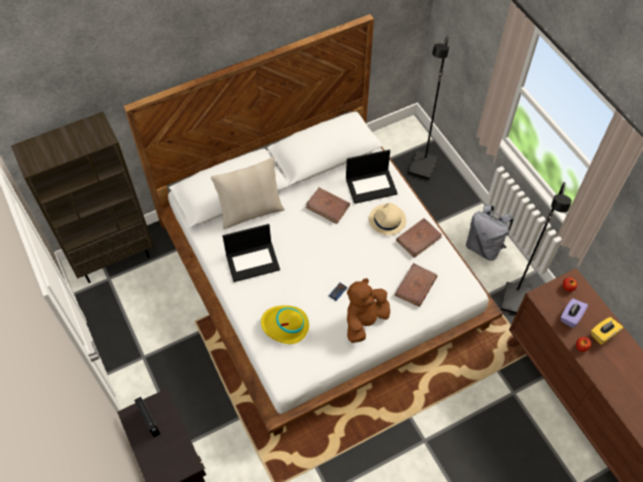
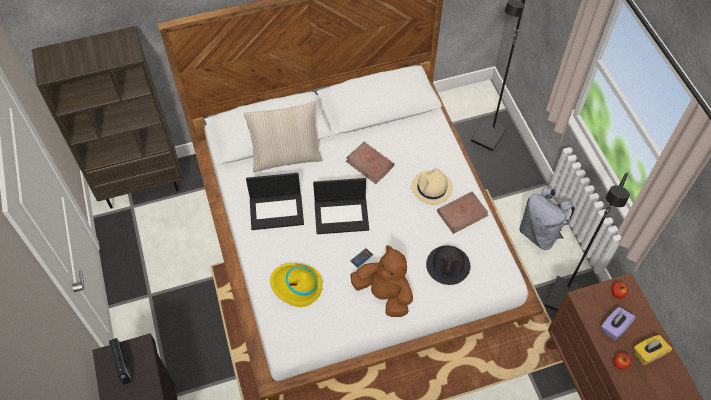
camera: 10 degrees right, 0 degrees up
(364, 321) = (384, 294): brown plush toy -> brown plush toy turned 75 degrees clockwise
(371, 185) = (422, 148): laptop -> laptop (342, 215)
(415, 286) = (448, 265): brown book -> black hat

